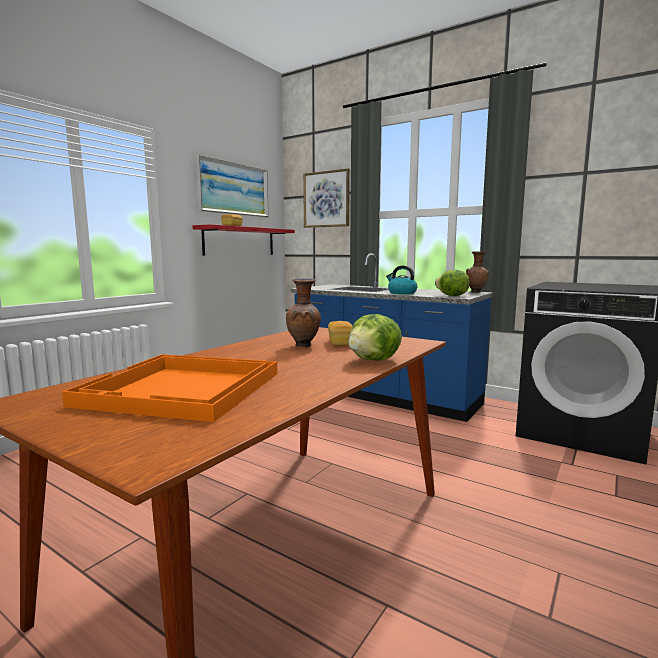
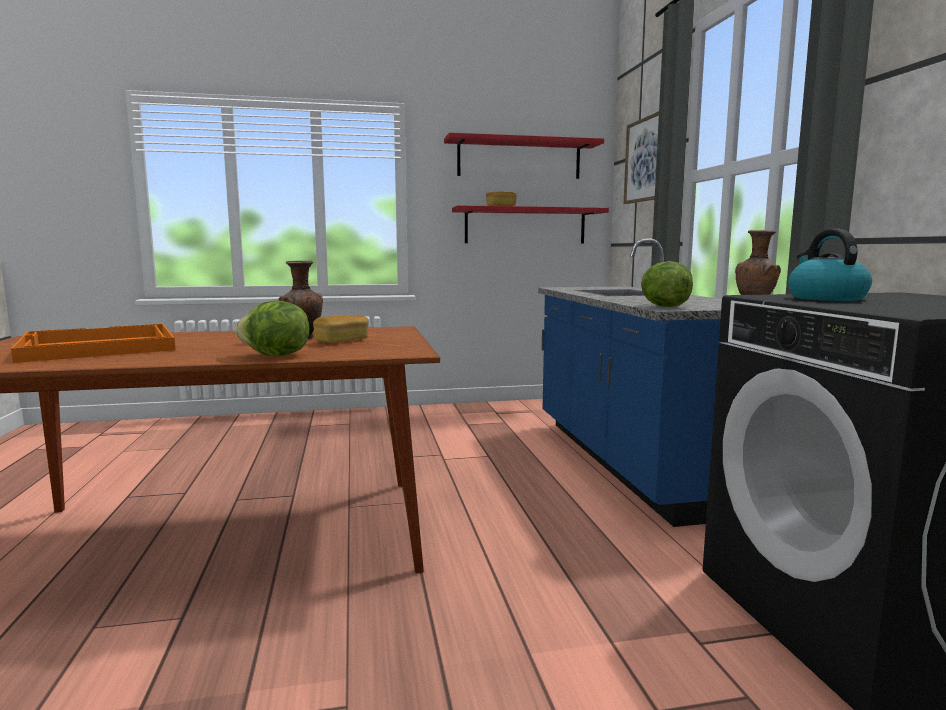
camera: 45 degrees right, 0 degrees up
(234, 189) = (519, 159): picture -> red shelf
(401, 293) = (625, 299): kettle -> kettle (825, 298)

